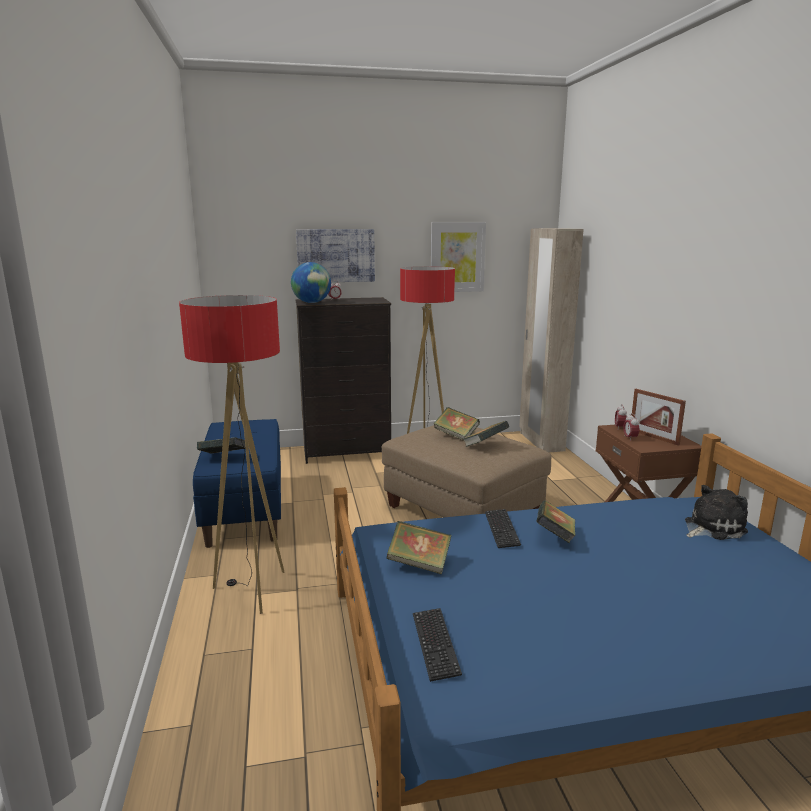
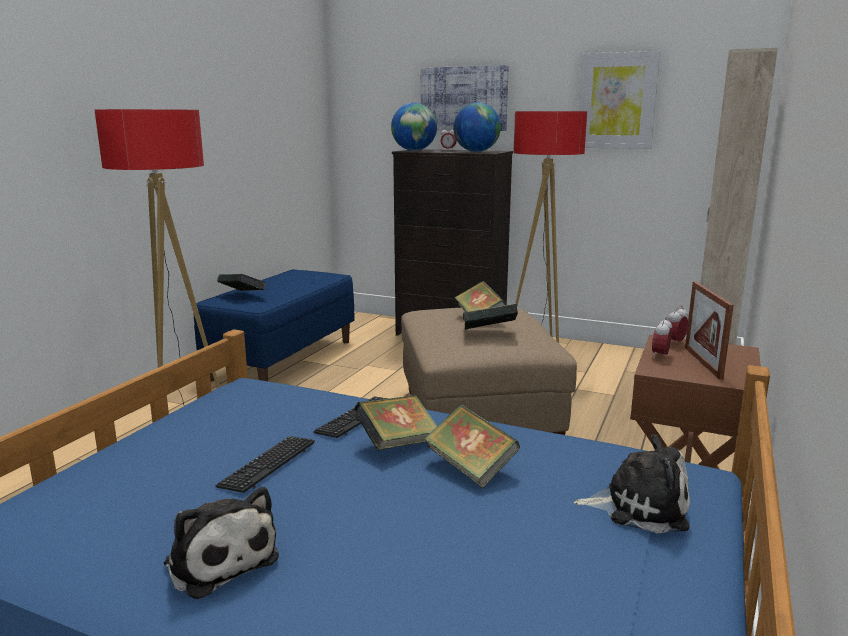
camera: 35 degrees right, 0 degrees up
(366, 301) = (476, 151): none -> globe
(419, 564) = (215, 421): book -> book (470, 467)
(435, 644) = (81, 488): keyboard -> keyboard (268, 465)
(607, 641) = (219, 559): none -> plush toy

